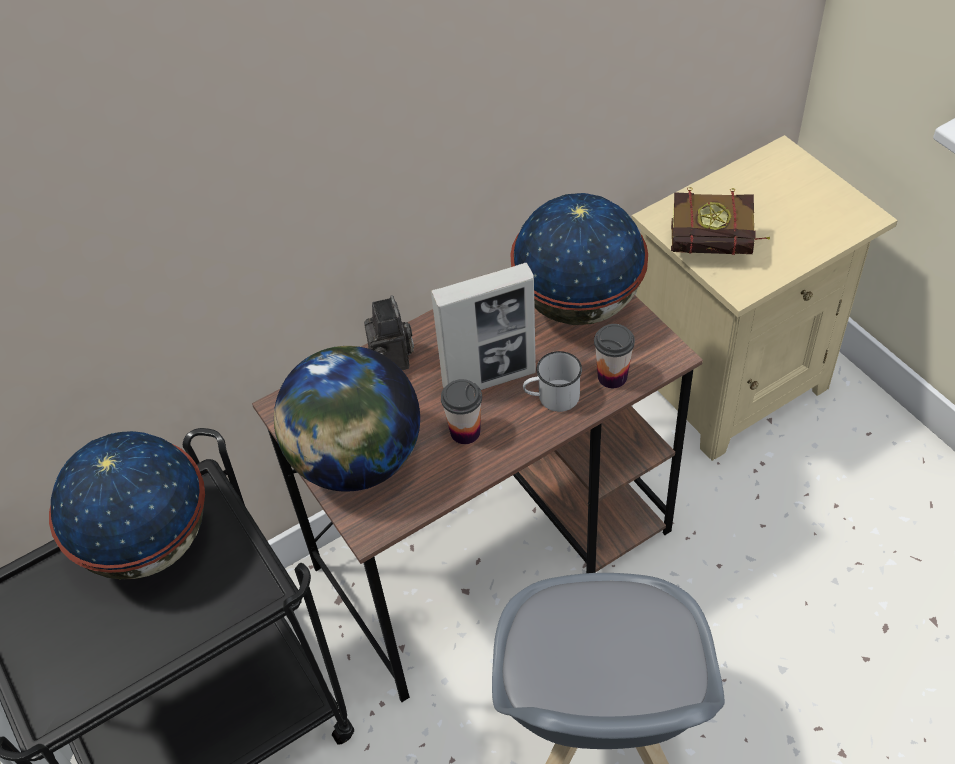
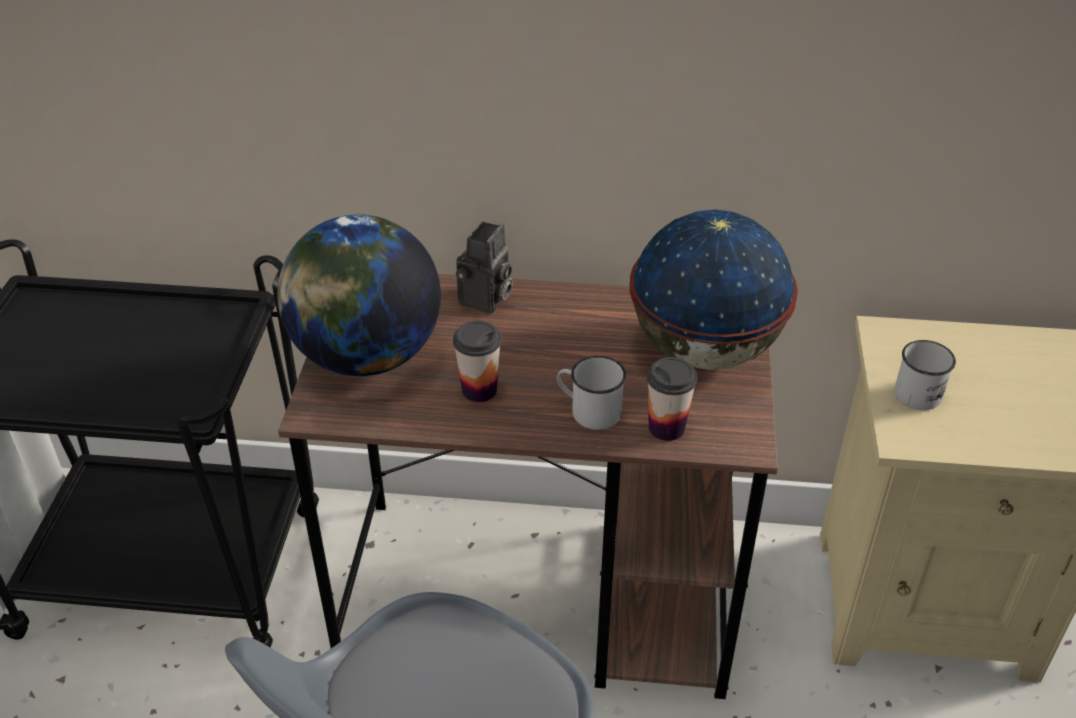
camera: 35 degrees right, 10 degrees down
(148, 543) = (161, 325): globe -> none
(489, 379) = (550, 363): picture frame -> none
(719, 247) = (922, 391): book -> white mug

